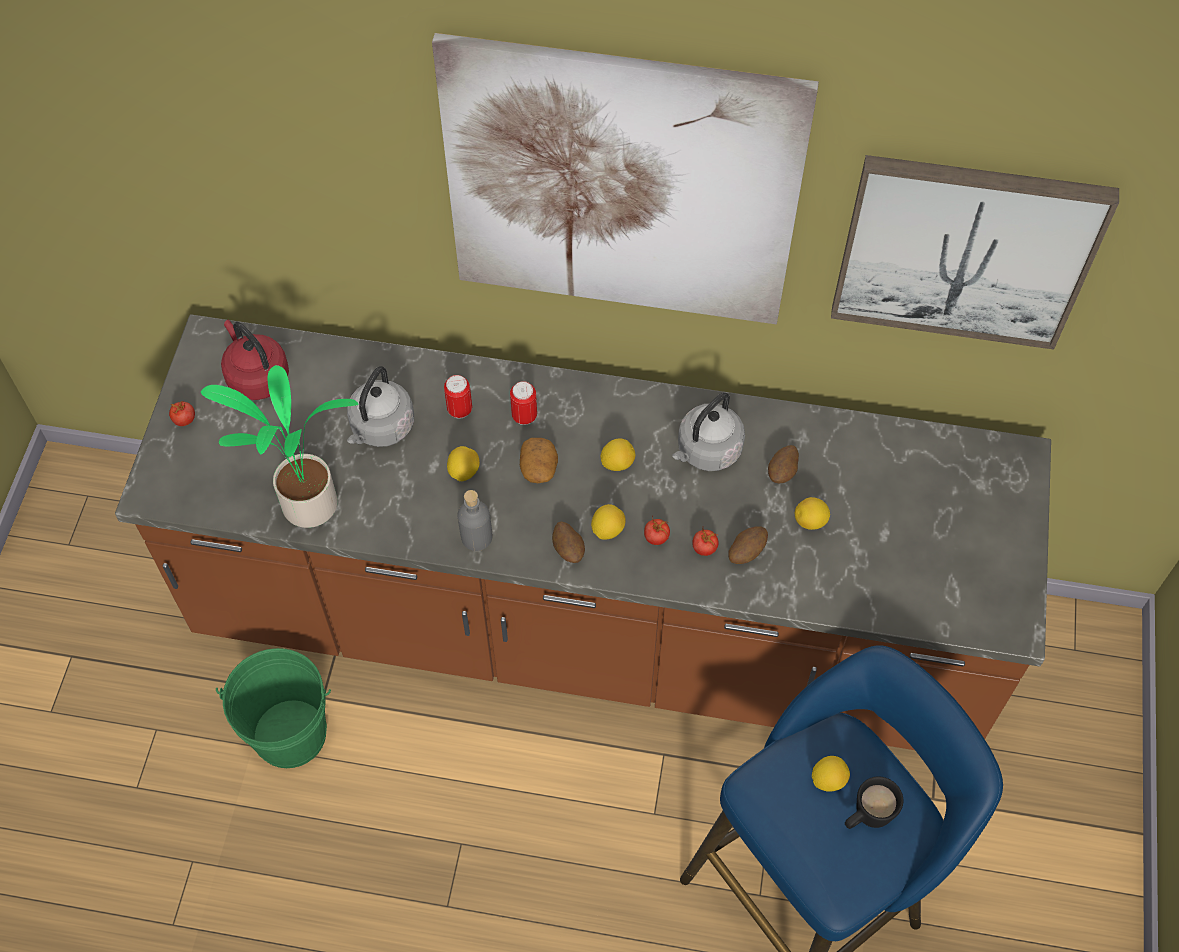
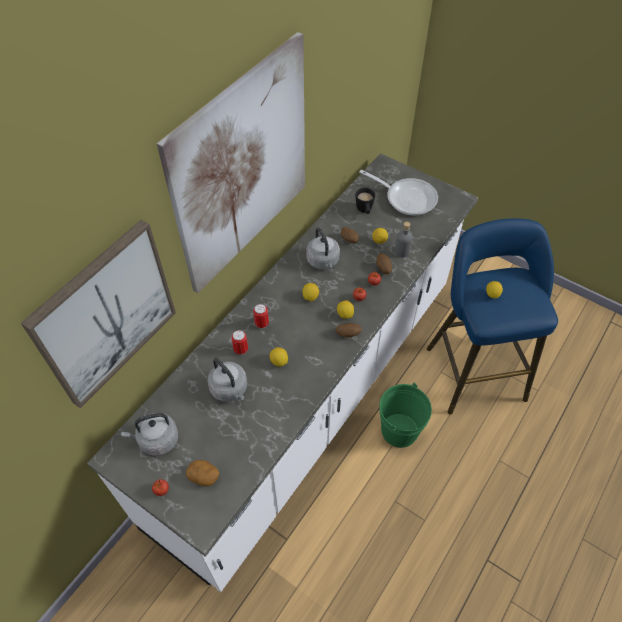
camera: 65 degrees left, 5 degrees down
(256, 376) = (156, 440): red kettle -> grey kettle
(290, 734) = (299, 564): green bucket -> green bucket (399, 430)
(306, 507) = (259, 444): potted plant -> none
(476, 537) = (320, 370): grey bottle -> grey bottle (402, 252)
(539, 468) = (295, 329): potato -> potato (204, 476)
(589, 627) = (311, 399): brown counter -> white counter
(866, 817) = (514, 288): black mug -> black mug (364, 210)
(953, 529) = (407, 198): none -> frying pan
(965, 250) = (347, 84): picture -> picture (105, 314)

